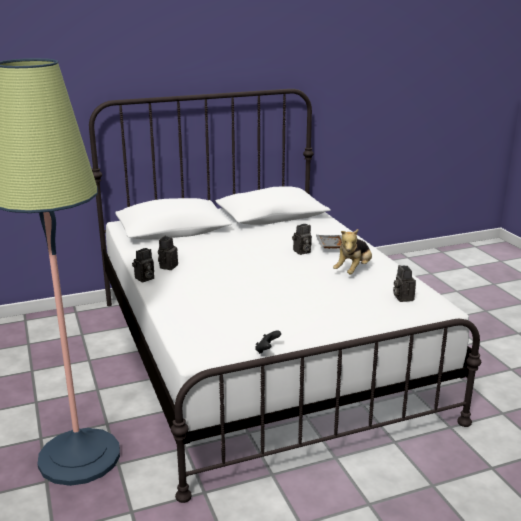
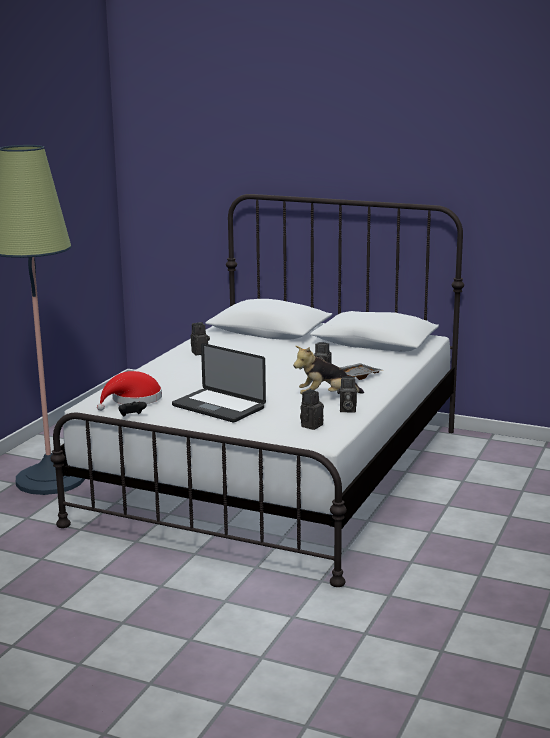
camera: 45 degrees right, 5 degrees down
(144, 279) = (165, 355): camera -> camera (346, 410)
(224, 333) = (133, 400): none -> red hat
(306, 310) = (218, 407): none -> laptop

